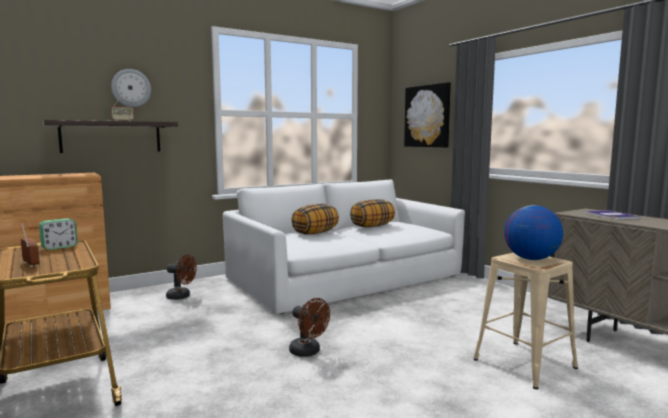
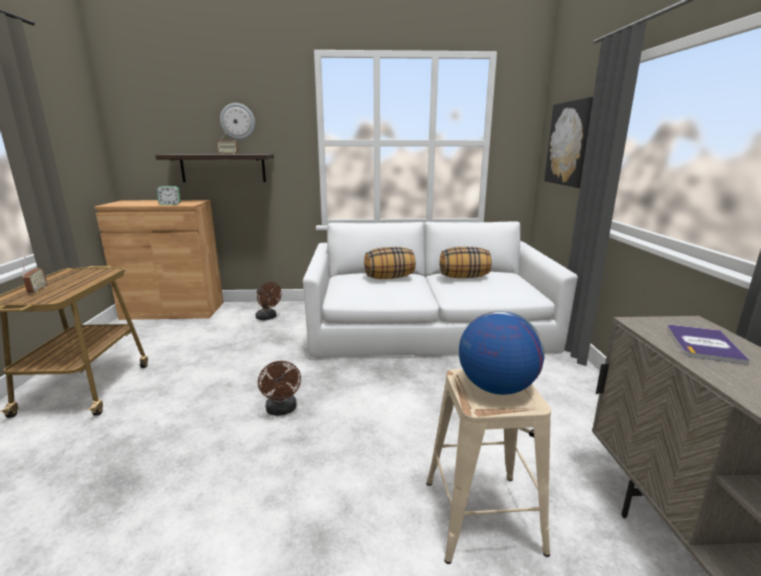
camera: 30 degrees right, 10 degrees up
(59, 247) = (96, 273): alarm clock -> alarm clock (170, 204)

